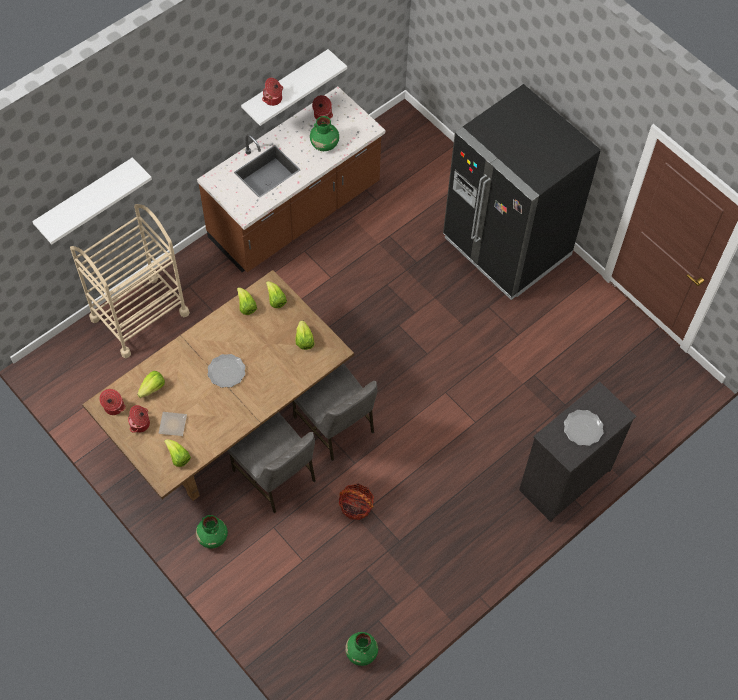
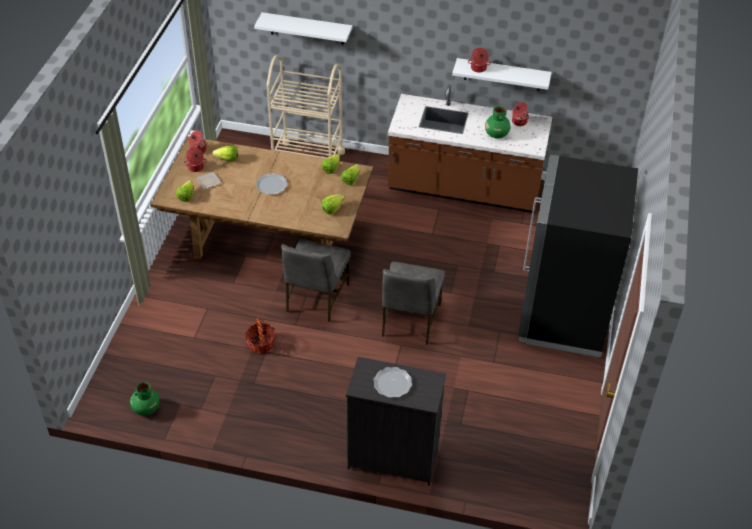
camera: 55 degrees right, 15 degrees down
(212, 537) = (174, 282): green vase -> none
(275, 476) = (248, 288): grey chair -> grey chair (409, 321)

